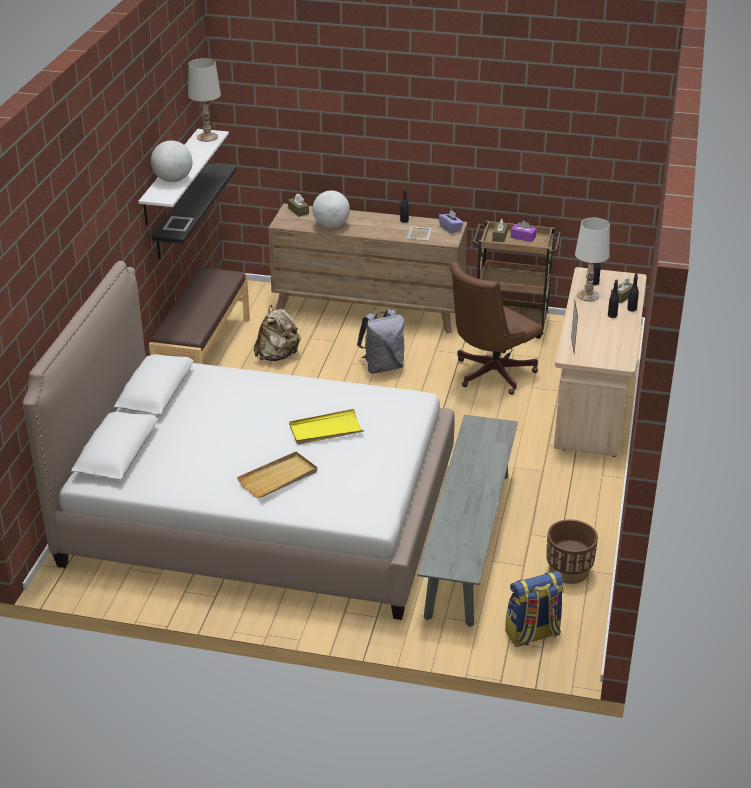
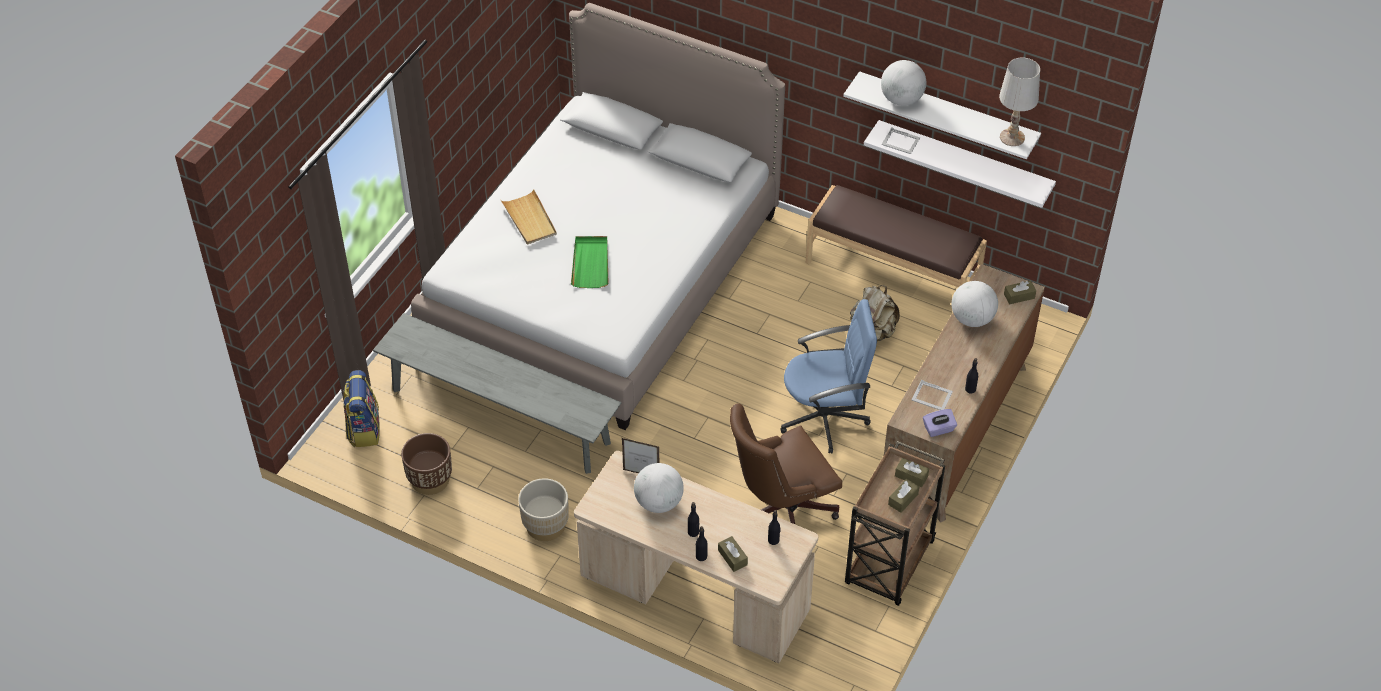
camera: 105 degrees right, 15 degrees up
(181, 212) = (964, 162): black shelf -> white shelf
(325, 430) = (590, 263): yellow tray -> green tray
(383, 367) = (825, 417): grey backpack -> blue office chair
(489, 375) = (780, 510): brown office chair -> brown office chair turned 90 degrees counterclockwise
(523, 237) = (903, 499): purple tissue box -> brown tissue box
(577, 489) = (545, 525): none -> beige planter
(588, 296) = (744, 524): white table lamp -> none
(595, 334) = (658, 502): none -> globe

